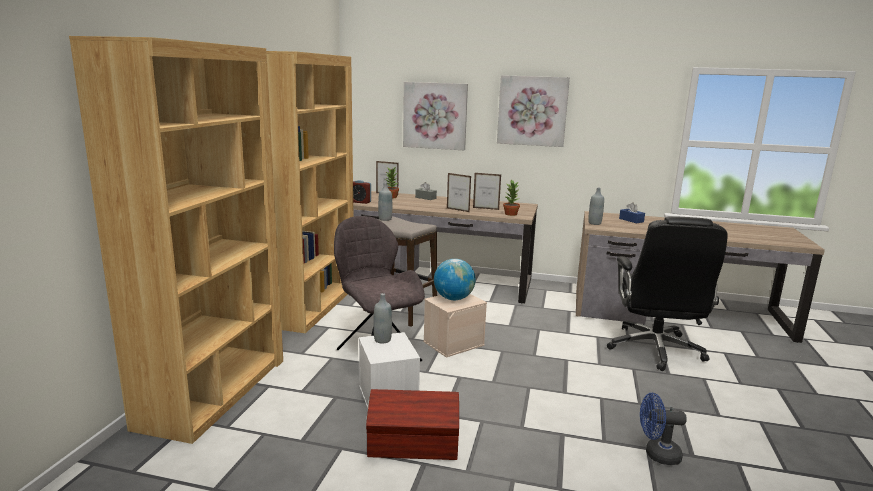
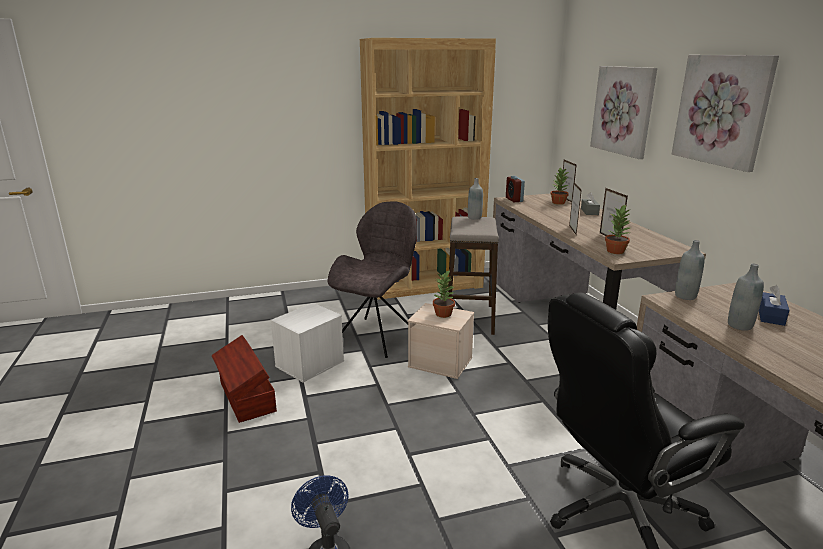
camera: 60 degrees right, 5 degrees up
(214, 391) = (265, 305): brown bookcase -> none
(382, 340) = (316, 311): grey bottle -> grey bottle (740, 325)
(453, 298) = (444, 314): globe -> potted plant

